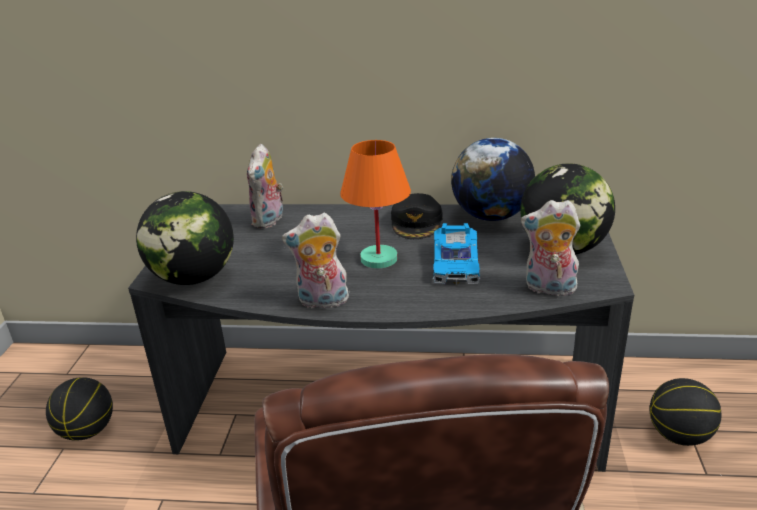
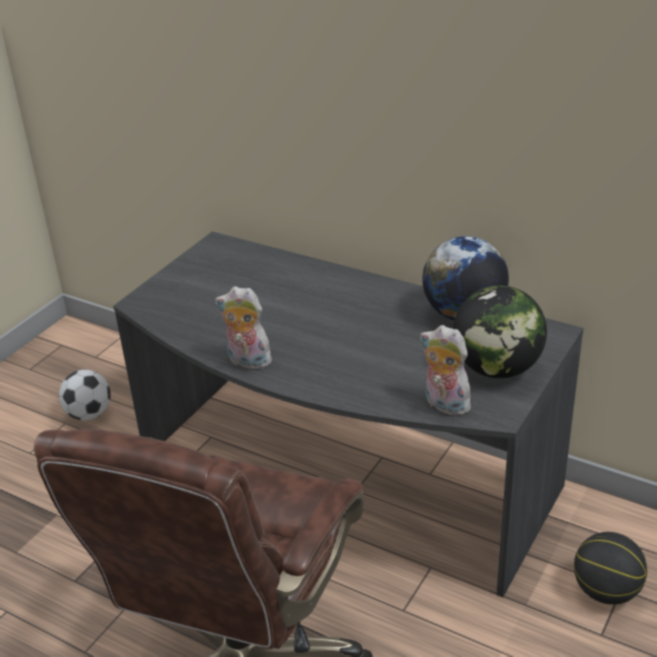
camera: 25 degrees right, 5 degrees up
(88, 431) = (89, 414): basketball -> football
(194, 278) = (166, 310): globe -> none
(269, 221) = (263, 267): plush toy -> none
(379, 258) = (325, 333): orange table lamp -> none
(417, 222) = (389, 303): black cap -> none
(457, 263) = (387, 356): toy car -> none

